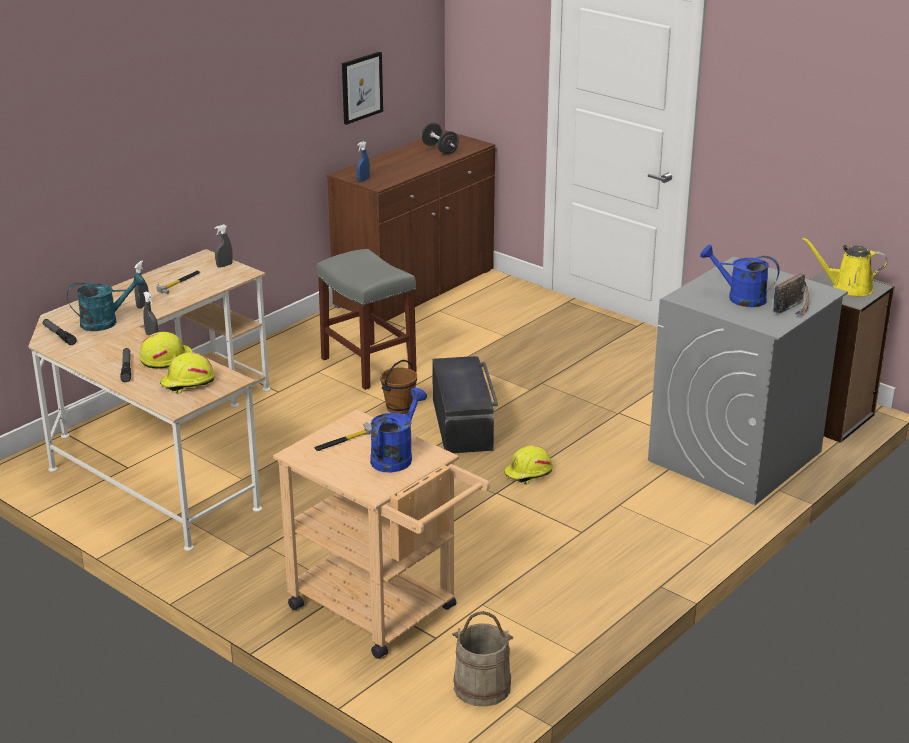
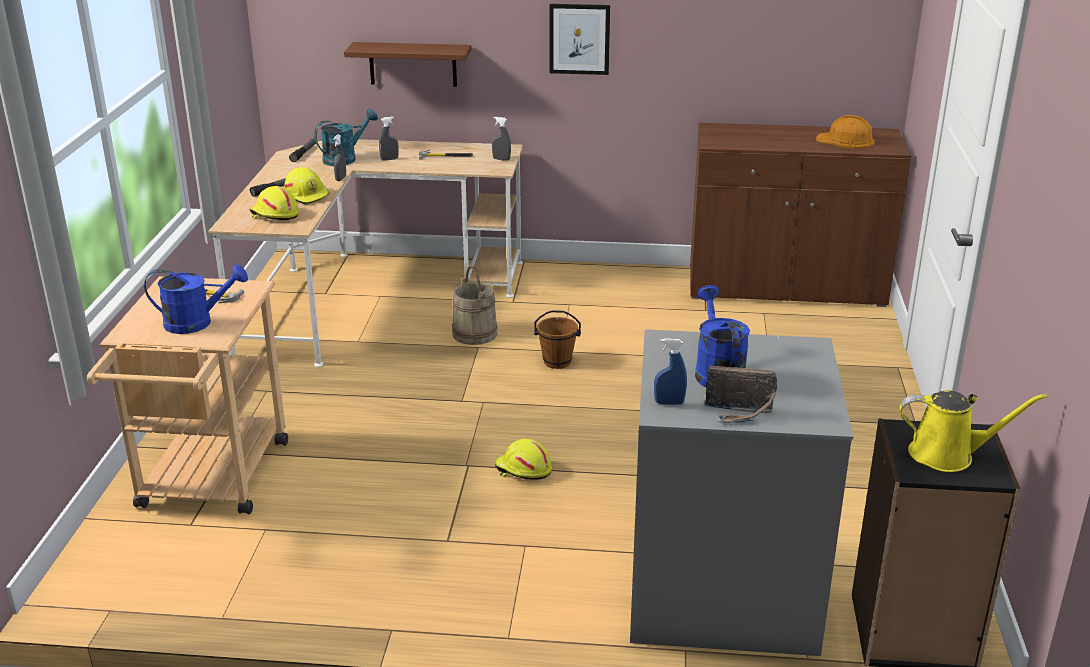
camera: 55 degrees right, 0 degrees up
(106, 206) = (413, 64): none -> brown shelf
(106, 322) = (345, 158): turquoise watering can -> turquoise watering can turned 75 degrees counterclockwise
(361, 87) = (767, 41): picture -> picture (579, 39)
(363, 180) = (713, 136): blue spray bottle -> blue spray bottle (669, 403)
(369, 365) = (612, 321): grey stool -> none
(440, 149) = (845, 140): black dumbbell -> orange hard hat
(463, 423) = (572, 402): black storage box -> none
(482, 687) = (127, 580): beige bucket -> beige bucket (474, 334)
(848, 288) = (948, 455): yellow watering can -> yellow watering can turned 120 degrees clockwise

